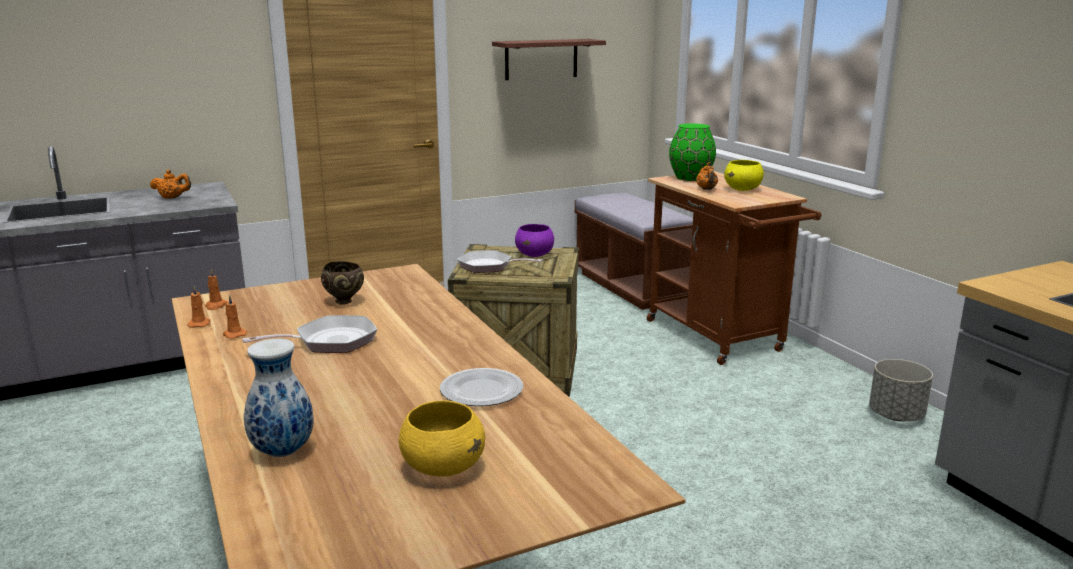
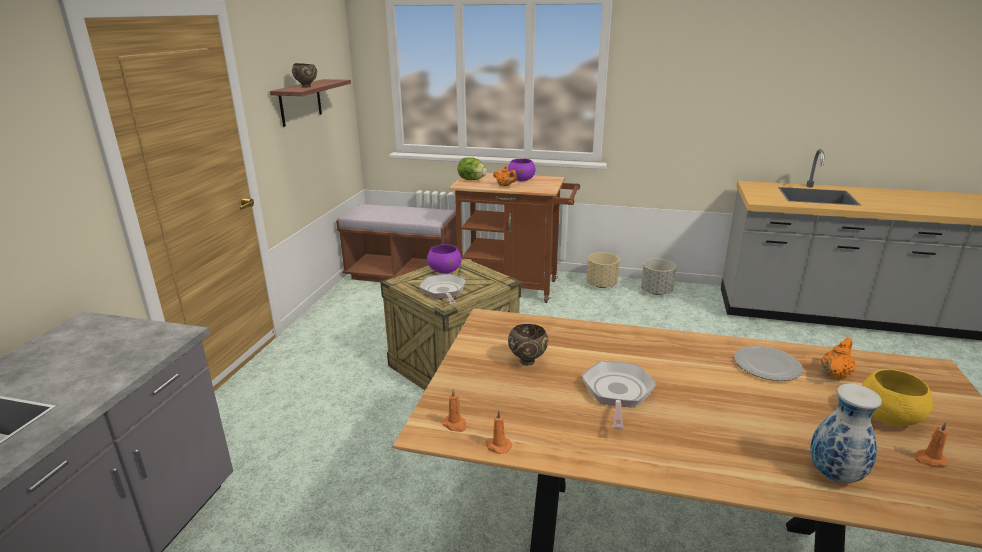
camera: 50 degrees left, 5 degrees up
(173, 198) = (90, 353): orange teapot -> orange teapot (835, 375)
(234, 334) = (549, 434): orange candle -> orange candle (929, 460)
(489, 266) = (443, 292): frying pan -> frying pan turned 105 degrees clockwise
(532, 41) = (307, 87): none -> brown bowl
(691, 178) = (472, 180): green vase -> lettuce
(743, 189) = (521, 180): yellow bowl -> purple bowl
(833, 378) = (601, 285): none -> beige planter

